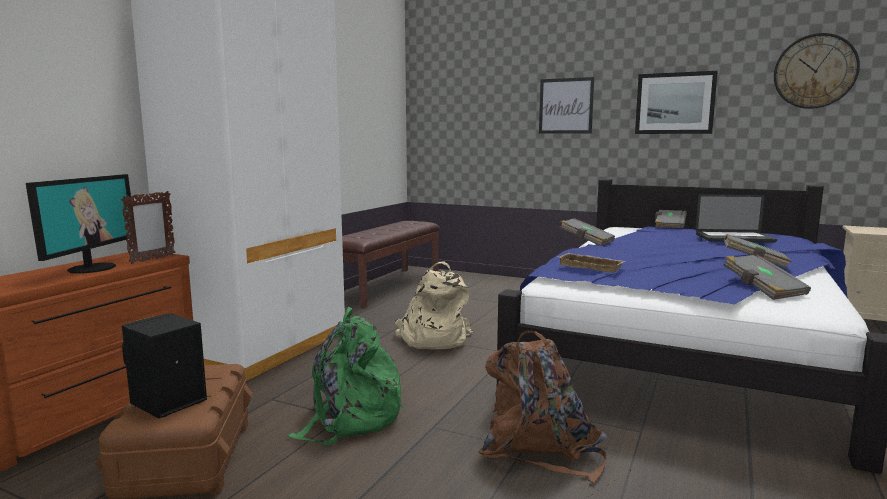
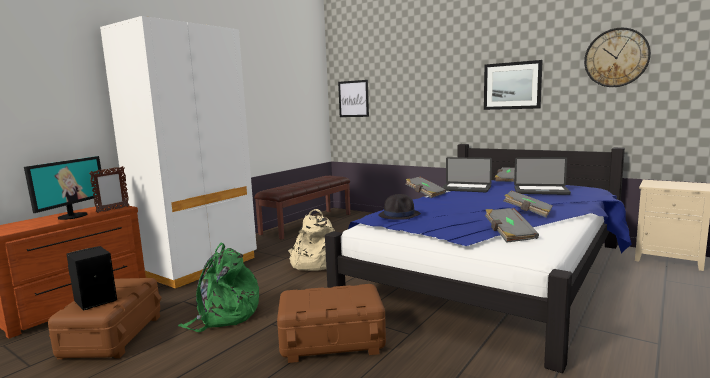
camera: 10 degrees right, 0 degrees up
(540, 448) = (332, 341): brown backpack -> brown storage box
(566, 106) = (435, 89): picture -> picture (353, 99)
(592, 266) = (399, 215): beige tray -> black hat
(631, 236) = (466, 189): none -> laptop

